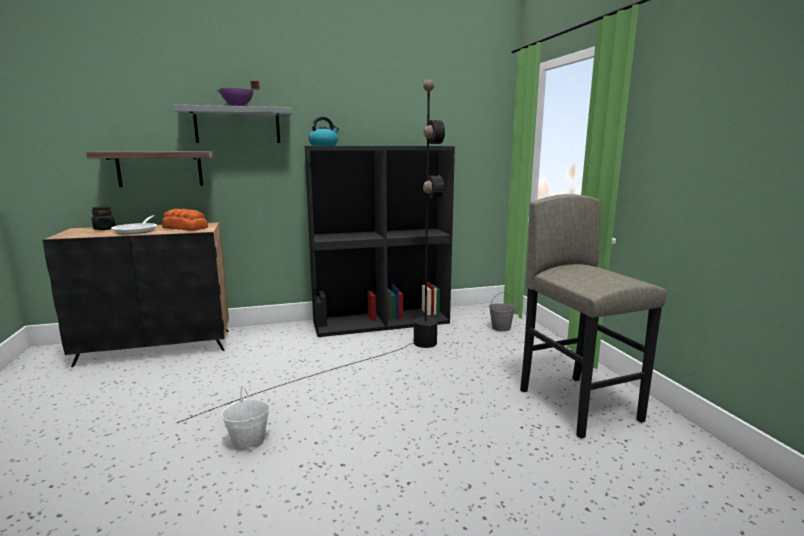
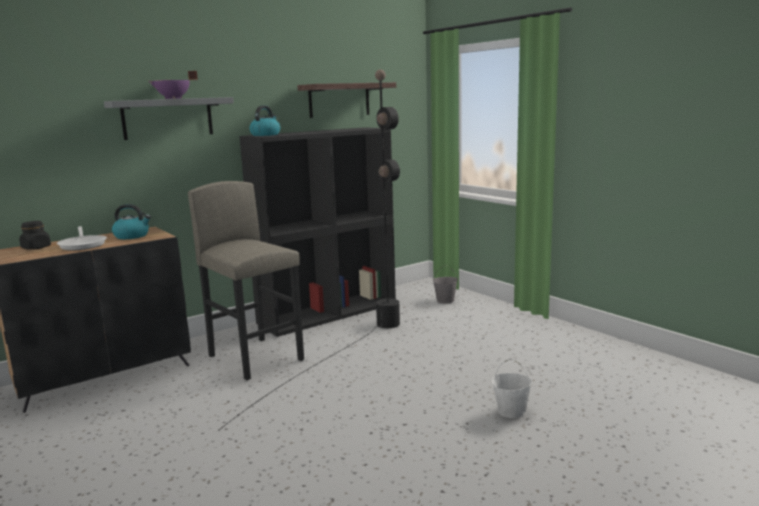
camera: 20 degrees left, 0 degrees up
(160, 169) = (85, 172): shelf -> shelf (339, 100)
(185, 228) = (132, 236): bread -> kettle
(249, 442) = (307, 428): white bucket -> white bucket (511, 411)
(578, 405) = (550, 347): grey stool -> grey stool (256, 358)

